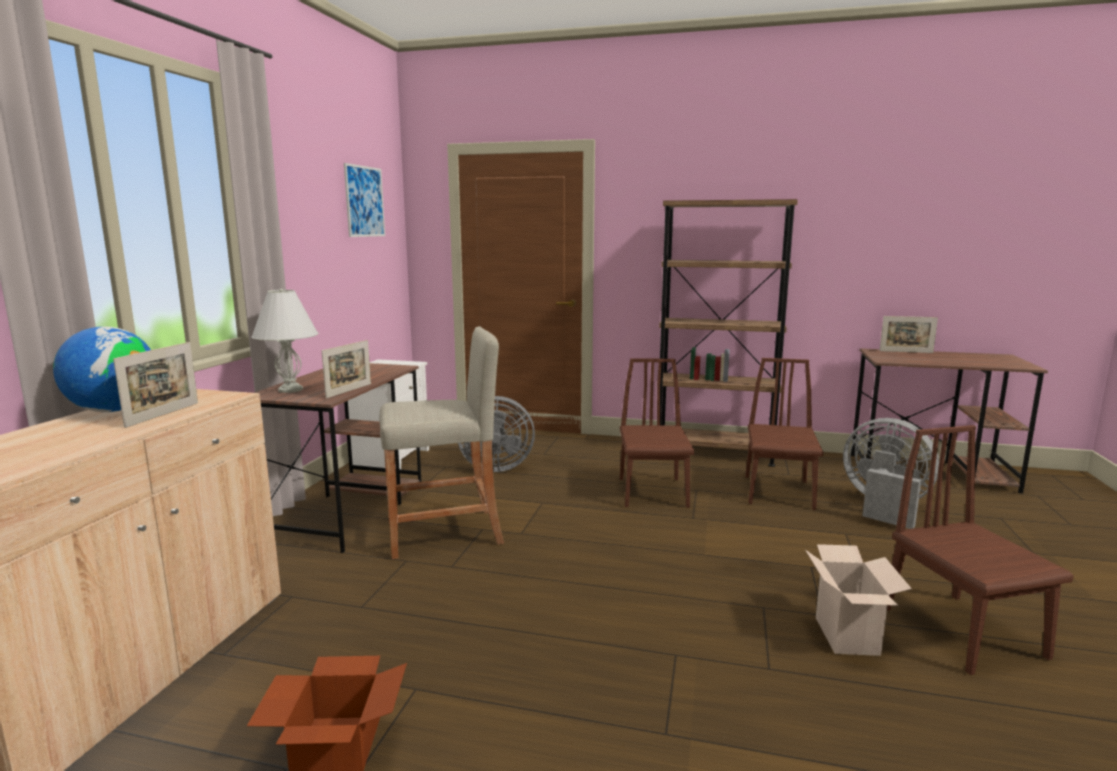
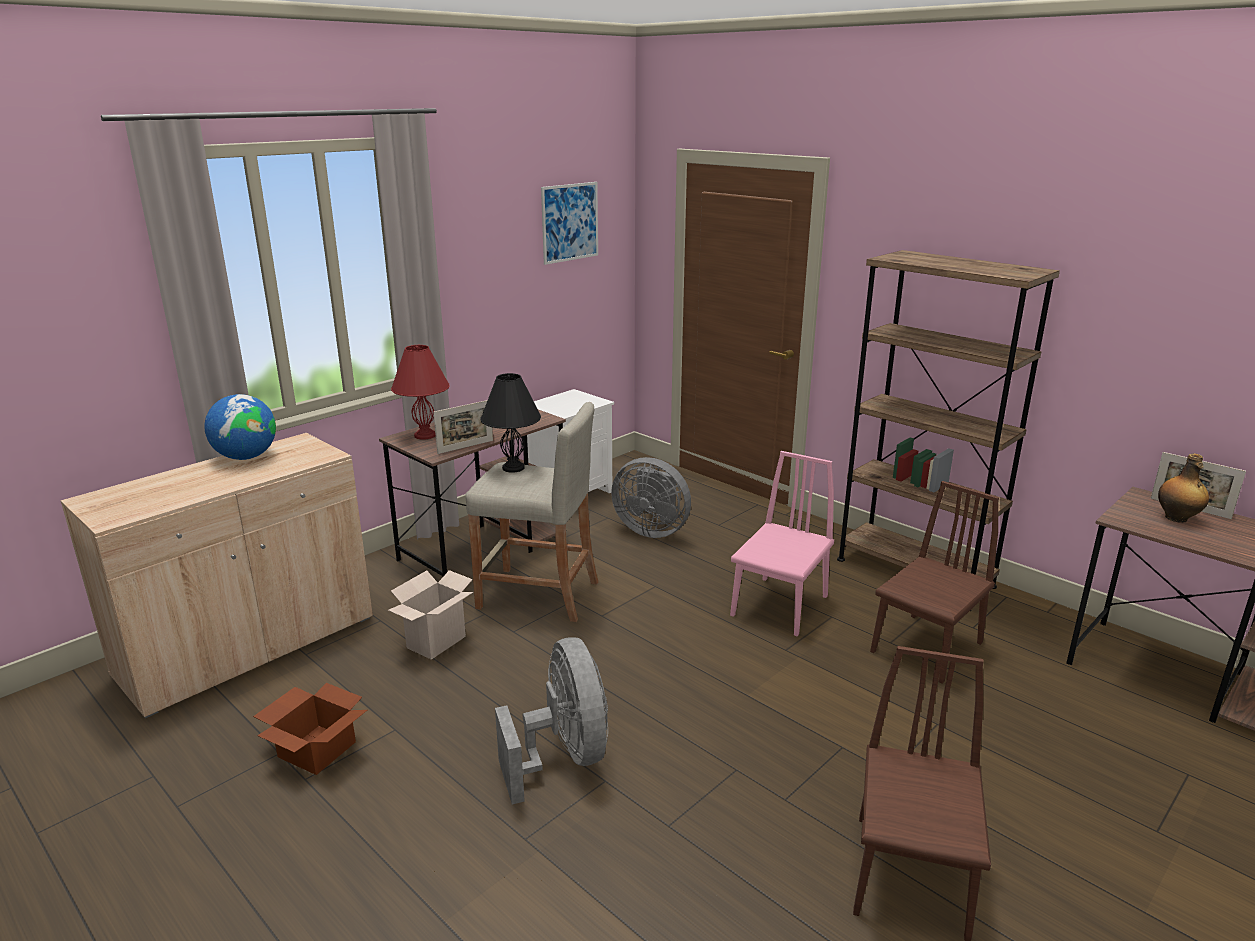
camera: 30 degrees right, 10 degrees up
(163, 414) = (267, 470): picture frame -> none
(290, 389) = (425, 435): white table lamp -> red table lamp
(409, 402) = (514, 468): none -> black table lamp
(652, 492) = (779, 606): brown chair -> pink chair
(849, 637) = (781, 830): cardboard box -> cardboard box (436, 643)
(884, 506) = (1039, 707): grey fan -> grey fan (564, 757)
(909, 356) = (1177, 518): none -> bottle

